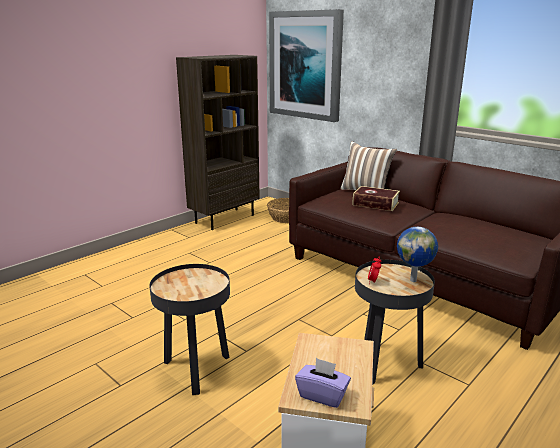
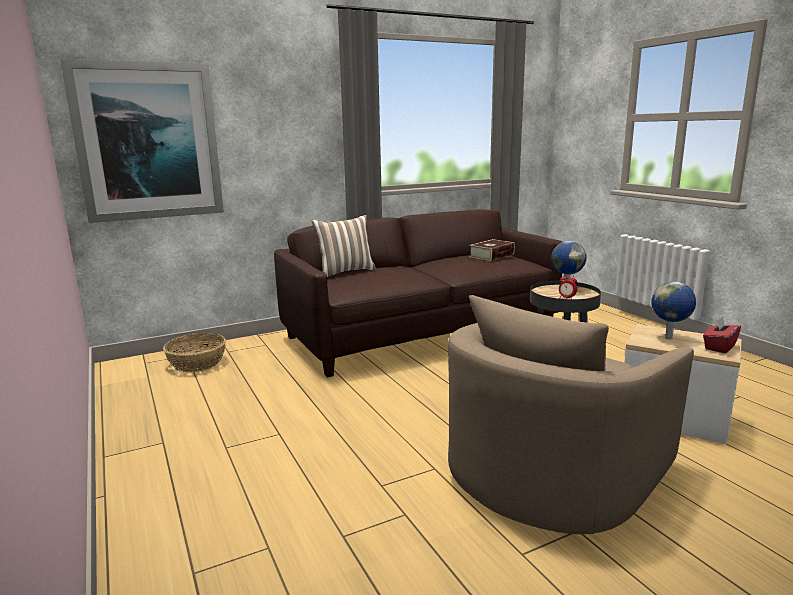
camera: 70 degrees left, 5 degrees down
(196, 369) = (552, 469): black side table -> beige armchair
(224, 219) = (131, 405): brown bookcase -> none
(322, 395) = (719, 347): purple tissue box -> red tissue box
(332, 360) = (669, 338): none -> globe
(375, 204) = (388, 273): book -> book (491, 256)

